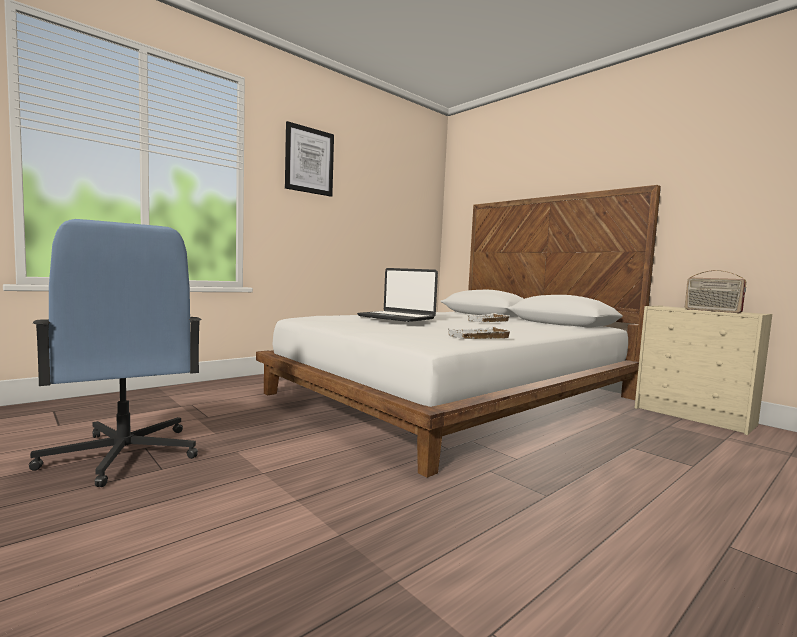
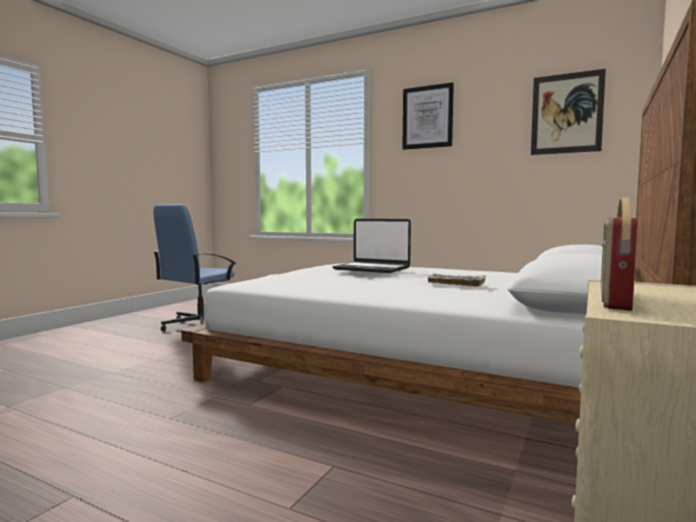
camera: 70 degrees right, 0 degrees up
(397, 317) = (372, 269): laptop -> laptop turned 75 degrees counterclockwise
(405, 190) = (566, 113): none -> picture
(479, 337) = (289, 287): white tray -> none

